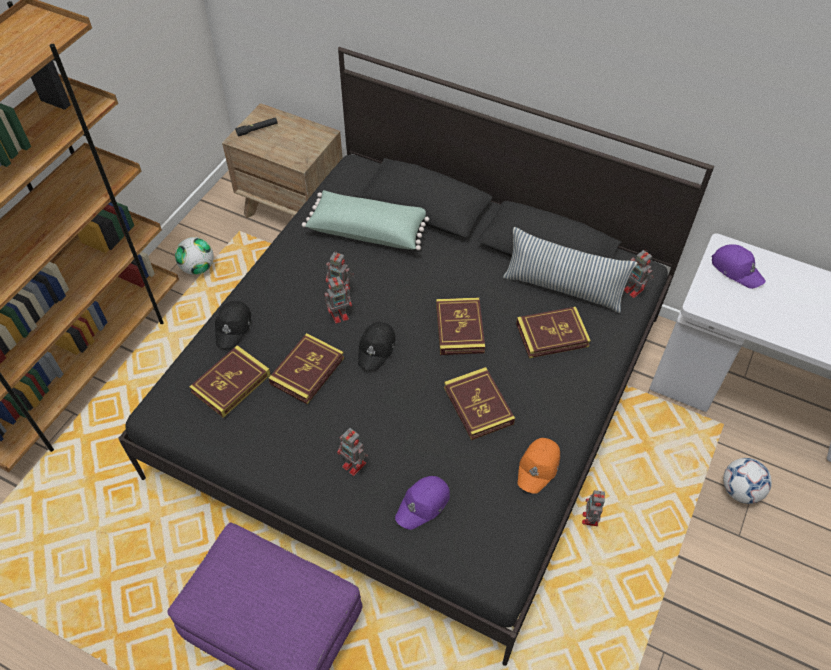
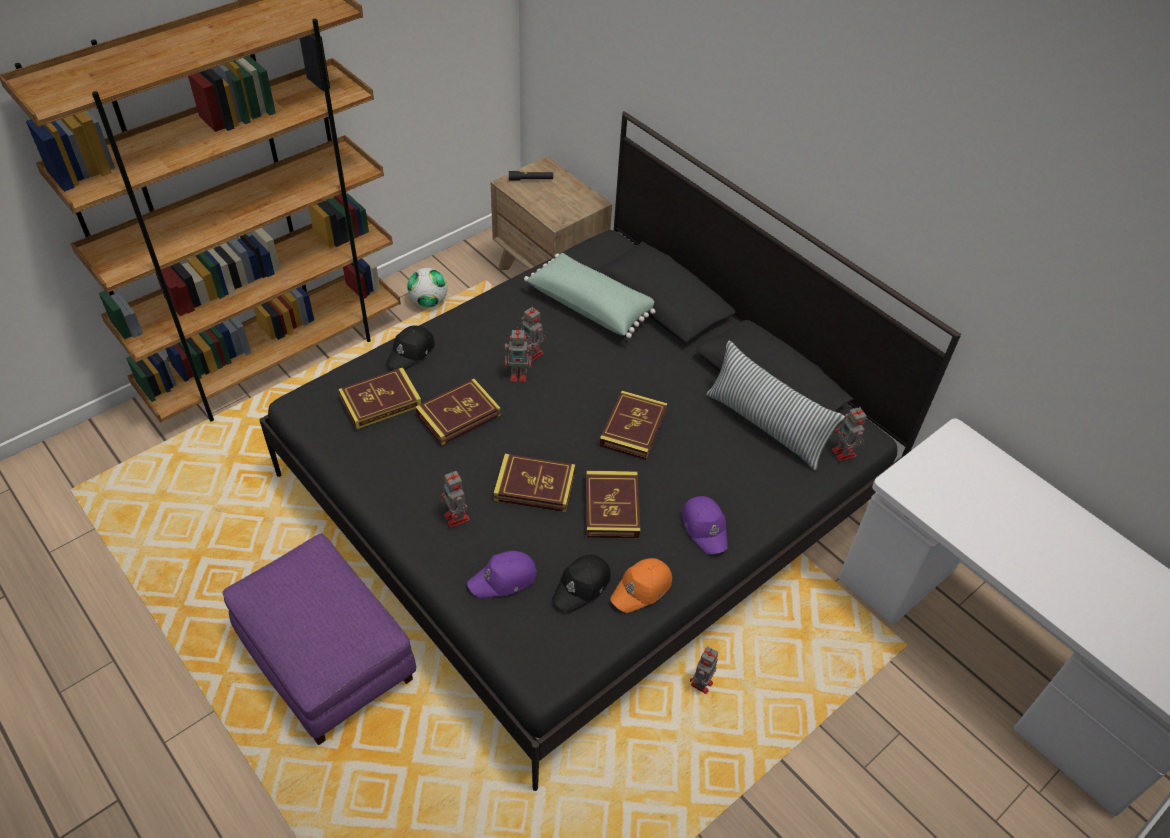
camera: 20 degrees right, 5 degrees down
(376, 348) = (538, 418): black cap -> black cap (582, 586)
(552, 335) = (728, 467): book -> book (534, 486)
(736, 269) = (960, 462): purple cap -> purple cap (705, 527)
(740, 490) = (890, 721): football -> none

